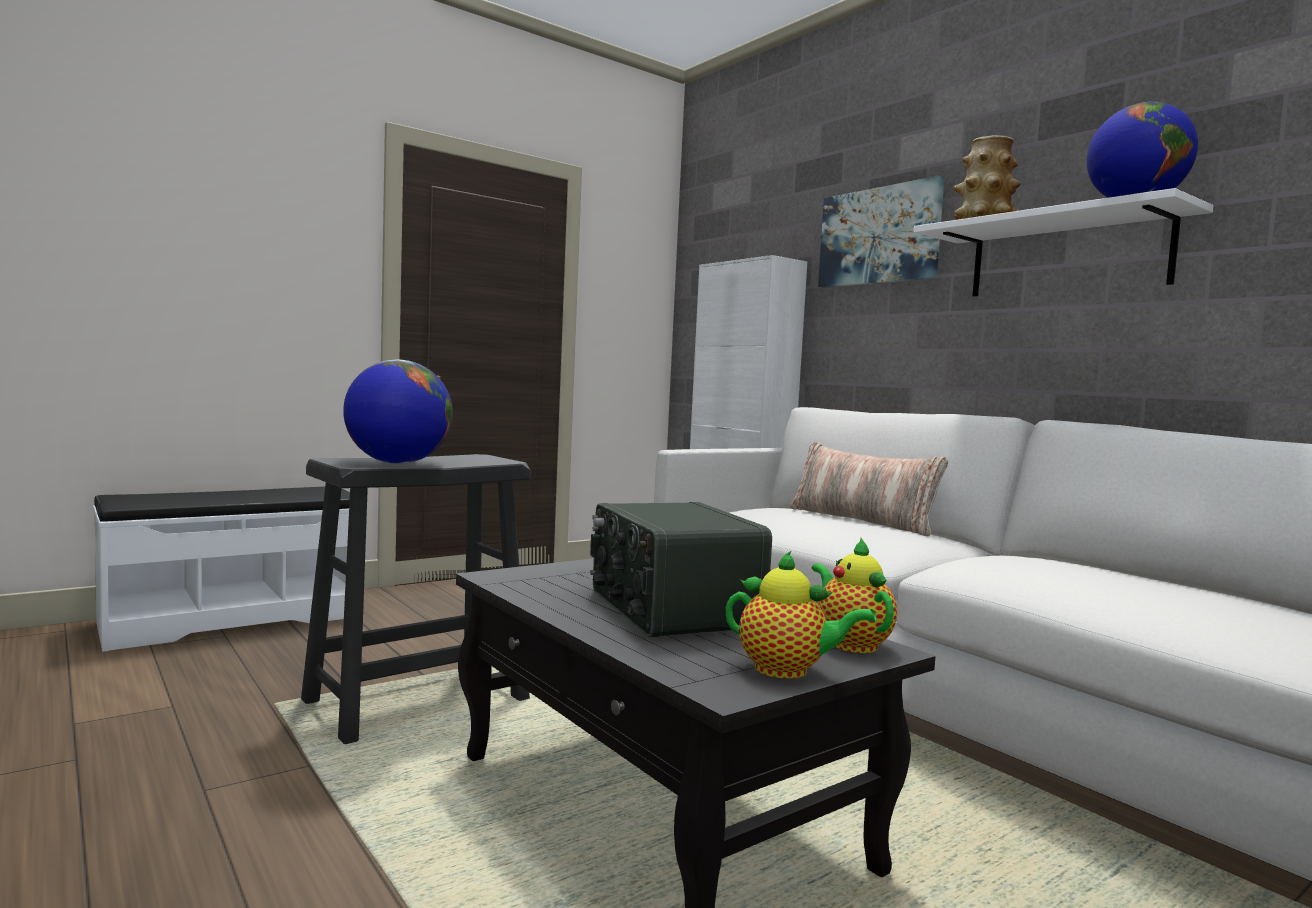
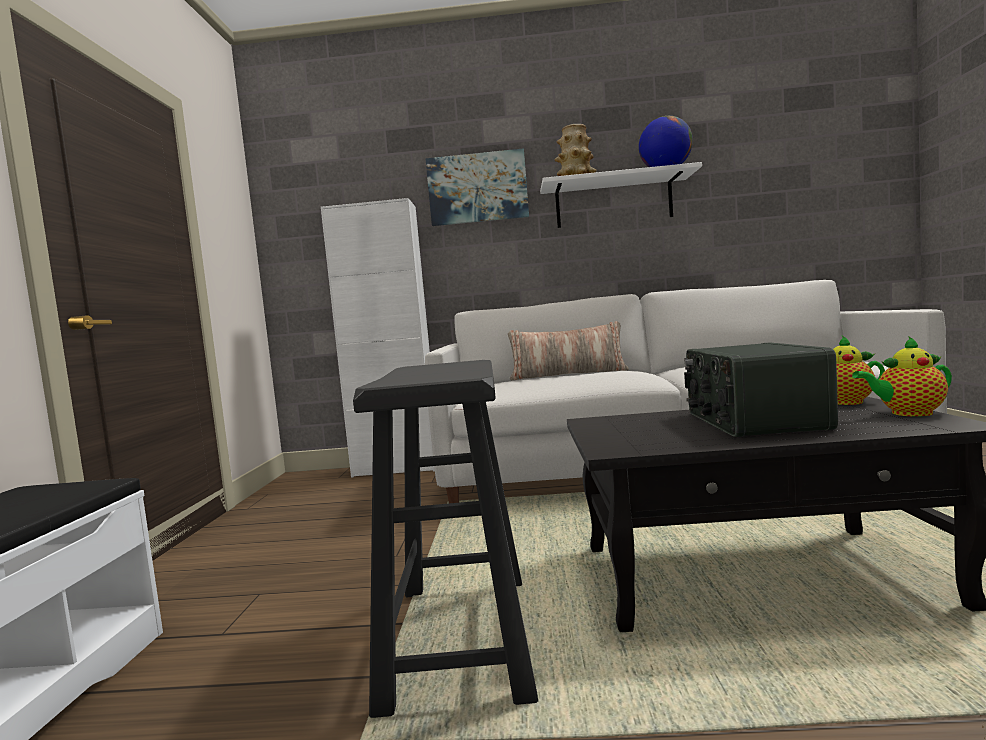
camera: 50 degrees left, 0 degrees up
(398, 463) = (454, 372): globe -> none
(670, 609) = (752, 421): radio -> radio turned 75 degrees clockwise
(787, 671) = (907, 413): teapot -> teapot turned 150 degrees counterclockwise

